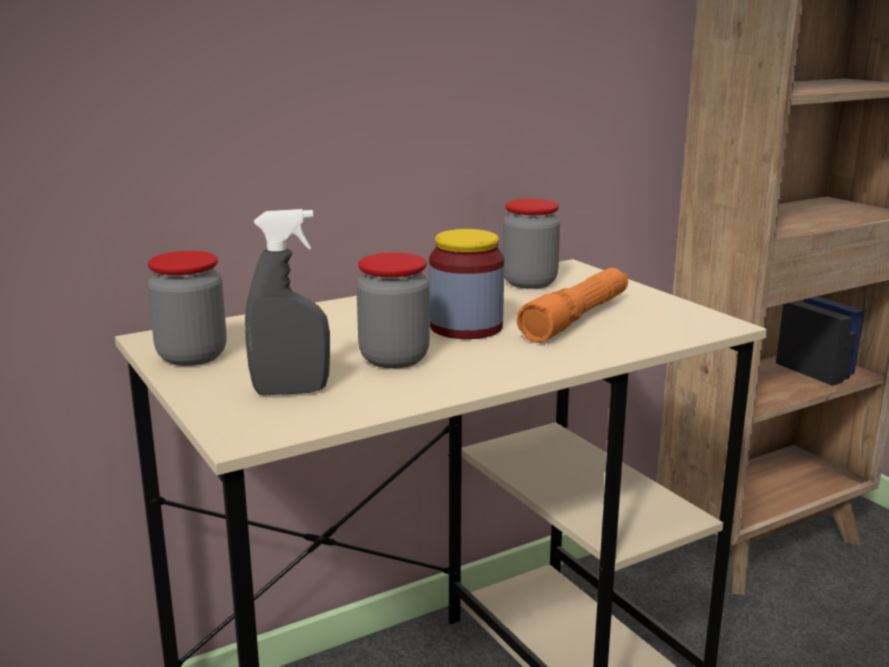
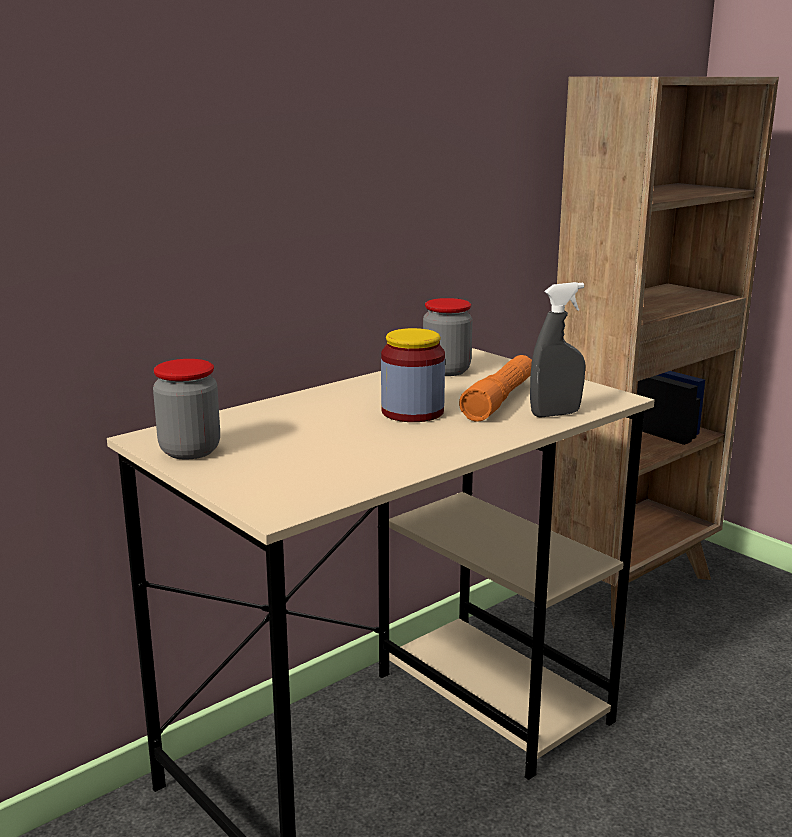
camera: 10 degrees left, 0 degrees up
(291, 391) = (295, 474): grey spray bottle -> grey spray bottle (555, 414)
(394, 359) = (366, 442): jar -> none

